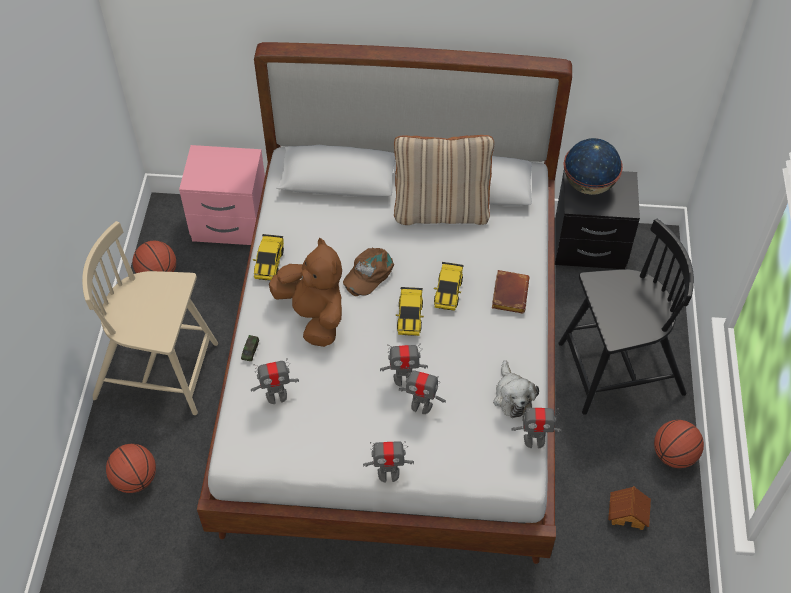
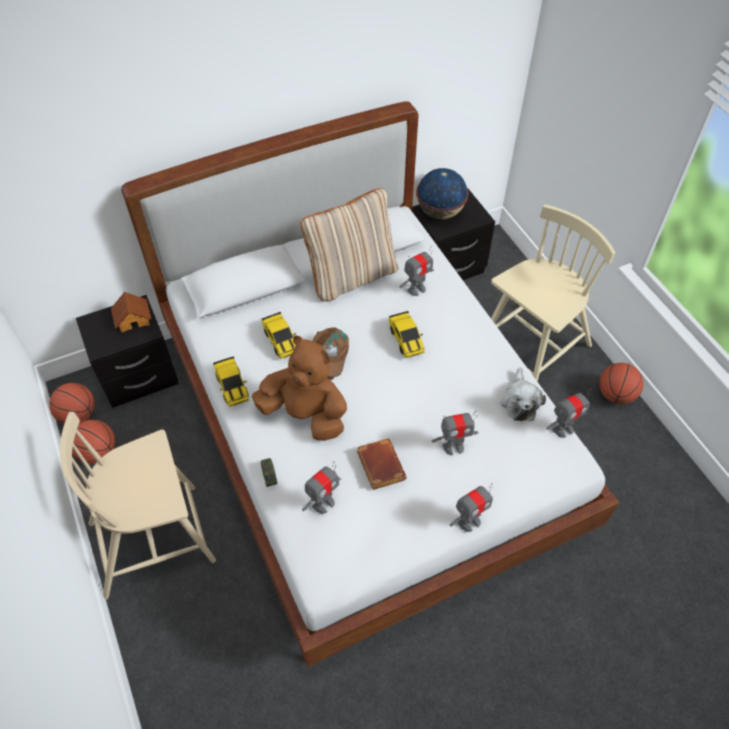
camera: 30 degrees left, 0 degrees up
(135, 479) = (195, 652): basketball -> basketball (78, 415)
(230, 224) = (139, 377): pink nightstand -> black nightstand
(403, 378) = (422, 431): toy robot -> toy robot (416, 289)
(410, 316) = (390, 375): toy car -> toy car (281, 340)
(508, 293) = (455, 319): brown book -> brown book (379, 465)
(512, 396) = (520, 401): plush toy -> plush toy turned 45 degrees clockwise
(618, 369) = (532, 349): black chair -> beige chair
(628, 513) = (616, 456): toy house -> toy house (133, 319)

